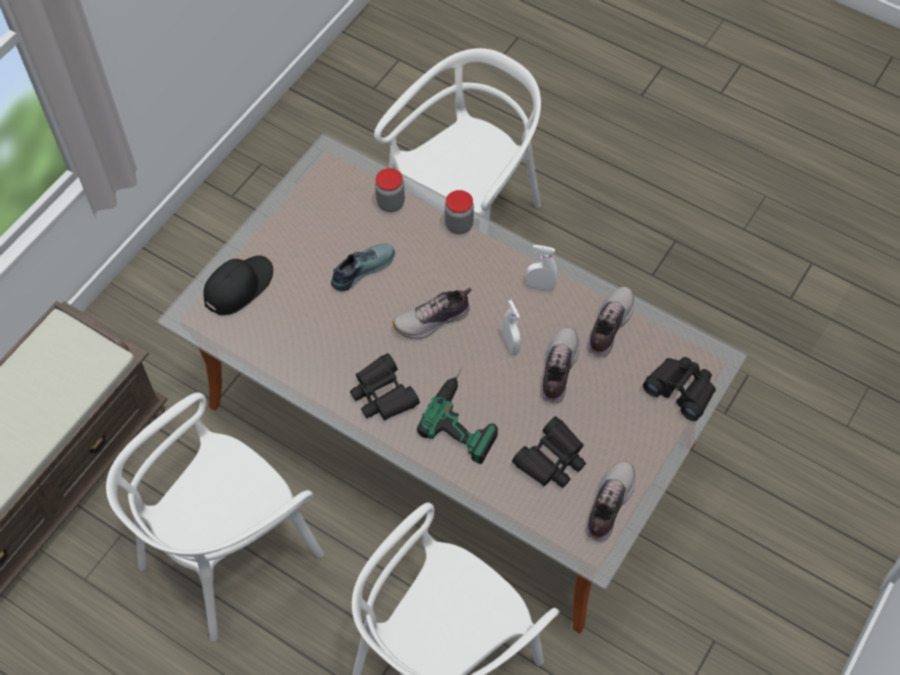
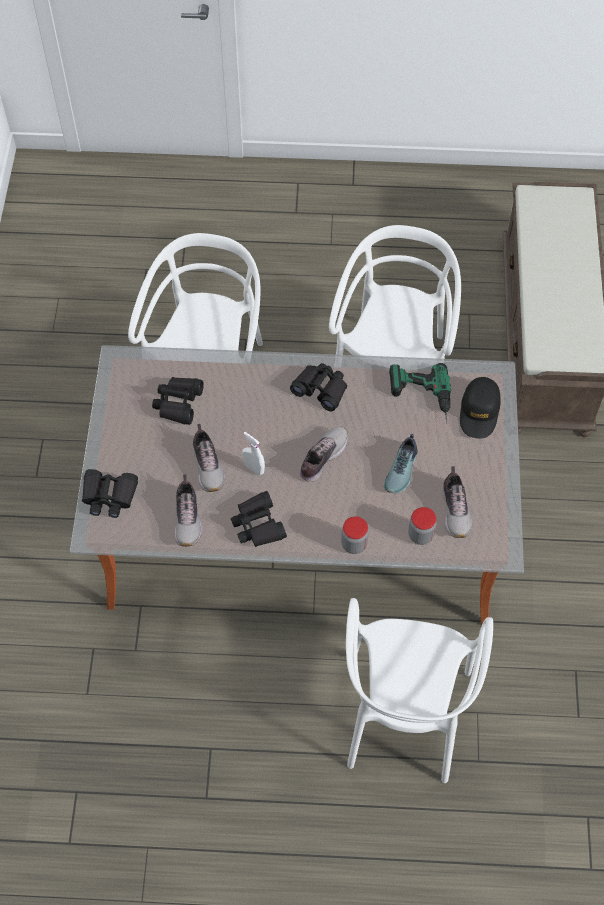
camera: 150 degrees right, 0 degrees up
(467, 415) = (254, 404): power drill -> power drill (421, 398)
(540, 286) = (258, 525): white spray bottle -> black binoculars
(607, 505) = (124, 393): shoe -> shoe (455, 510)

